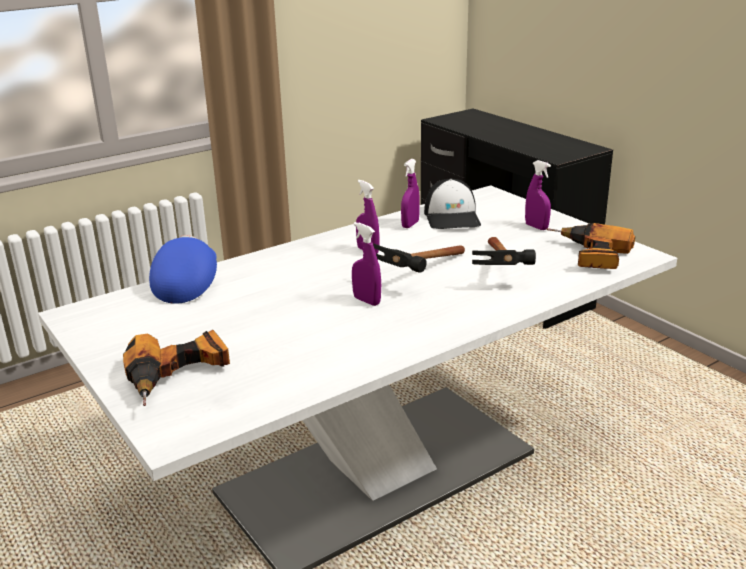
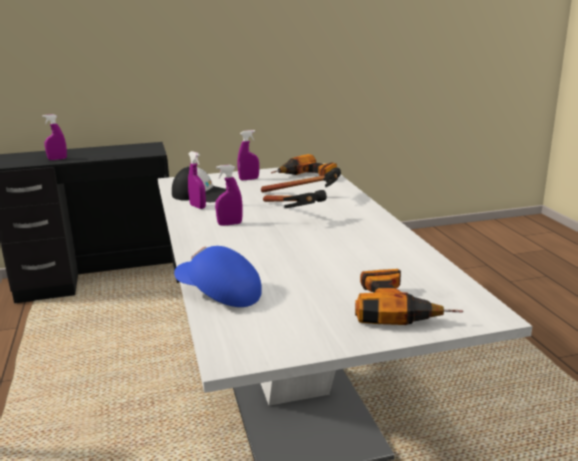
camera: 70 degrees left, 5 degrees down
(366, 301) = (316, 234): purple spray bottle -> purple spray bottle (57, 159)

